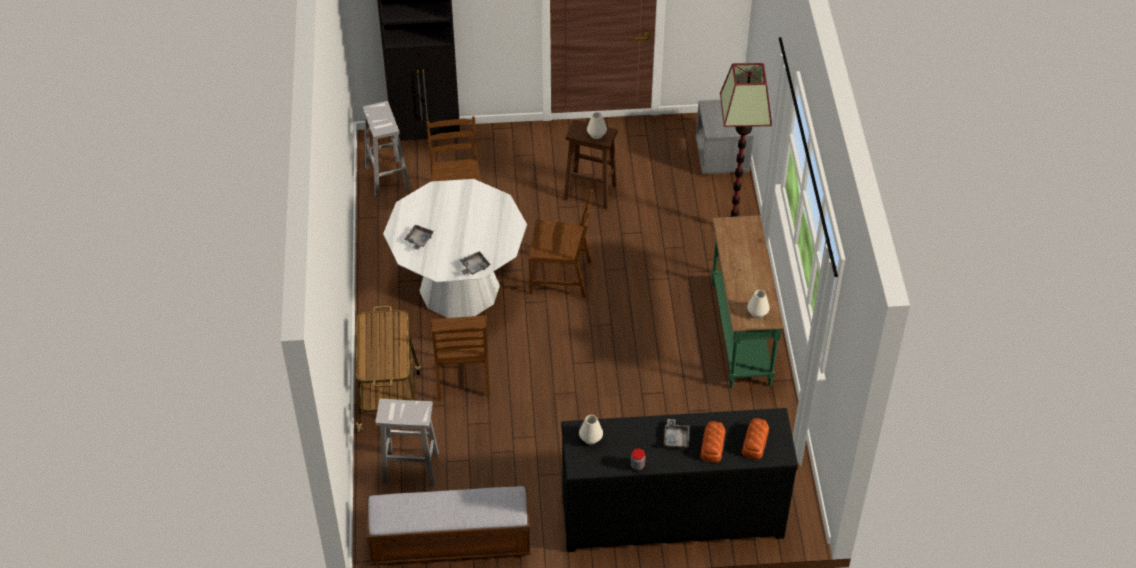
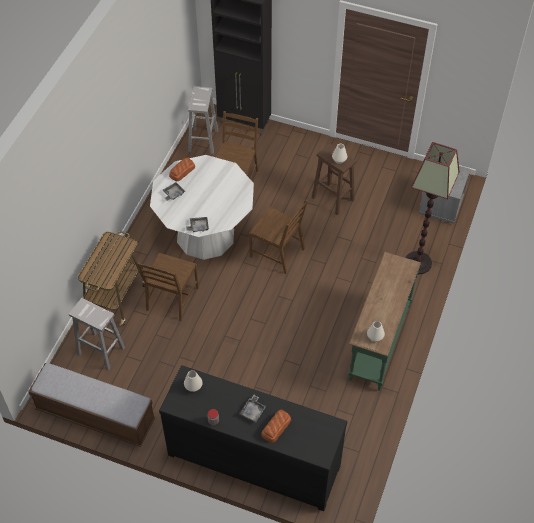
camera: 25 degrees right, 5 degrees up
(754, 442) = (308, 438): bread -> bread (181, 171)

